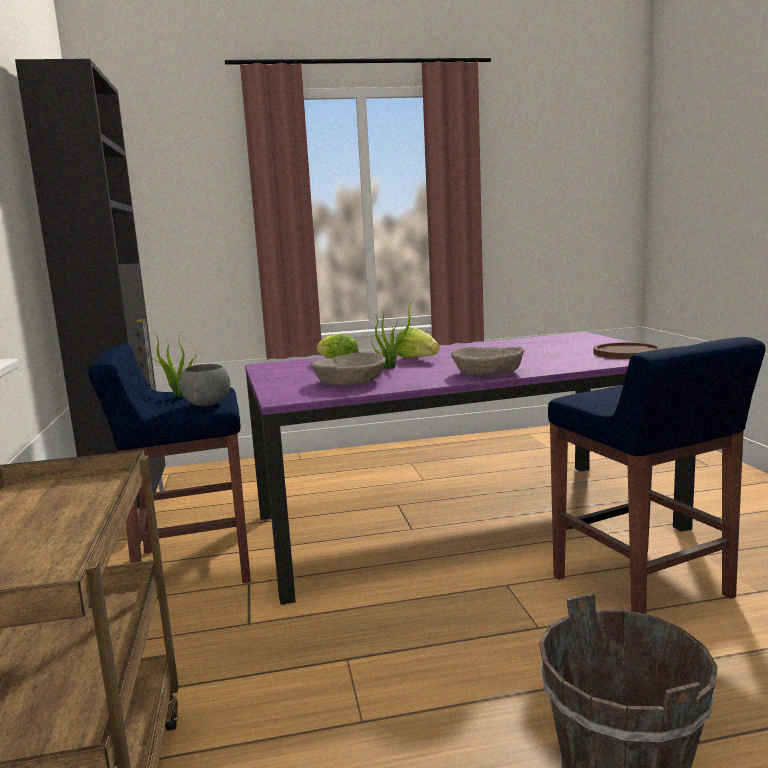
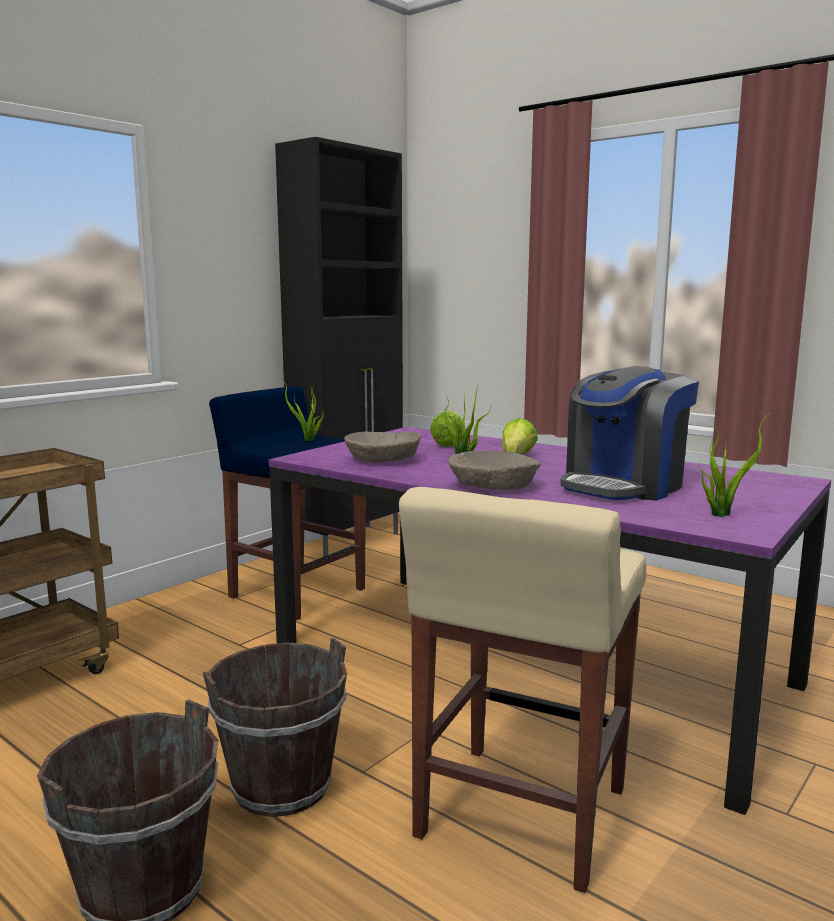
camera: 50 degrees right, 0 degrees up
(206, 405) = (291, 450): grey bowl -> none
(524, 669) = (281, 786): none -> brown bucket
(538, 355) = (624, 486): none -> coffee machine
(626, 353) = (721, 514): brown plate -> potted plant
(643, 589) = (520, 815): blue stool -> beige stool

